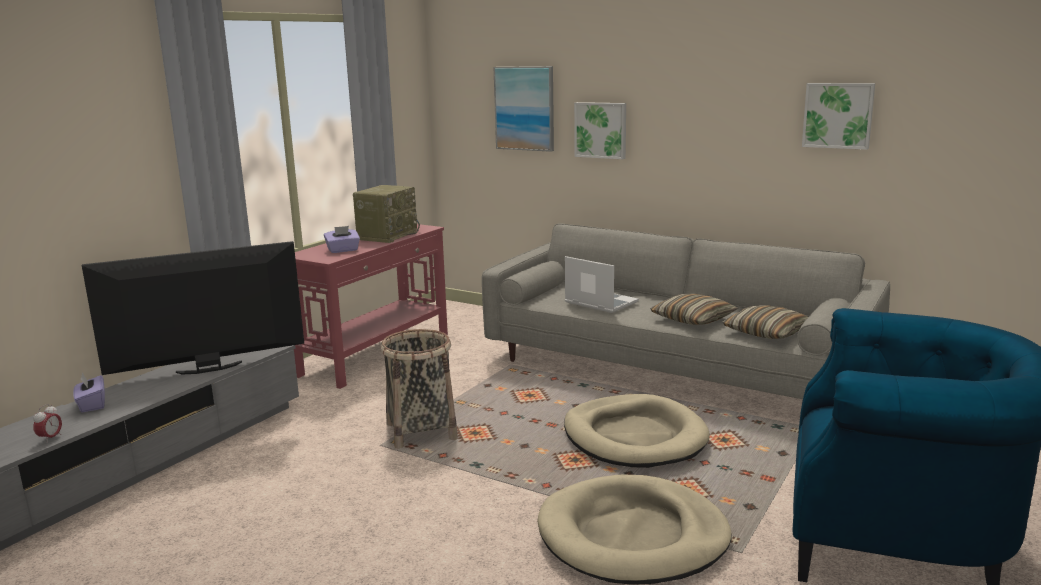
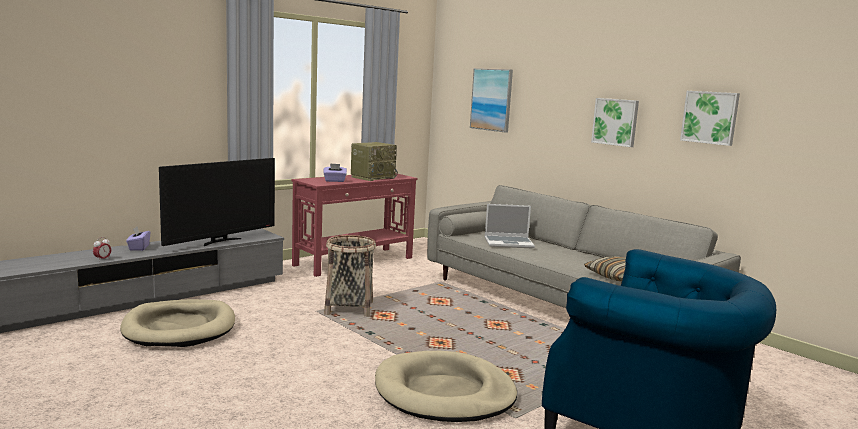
camera: 15 degrees right, 5 degrees down
(209, 369) = (220, 241): television -> television turned 135 degrees clockwise
(599, 302) = (509, 243): laptop -> laptop turned 120 degrees clockwise
(601, 130) = (540, 118): picture -> picture (615, 122)
(634, 437) = (495, 338): beige dog bed -> beige dog bed (180, 328)
(693, 319) = (570, 262): pillow -> none

